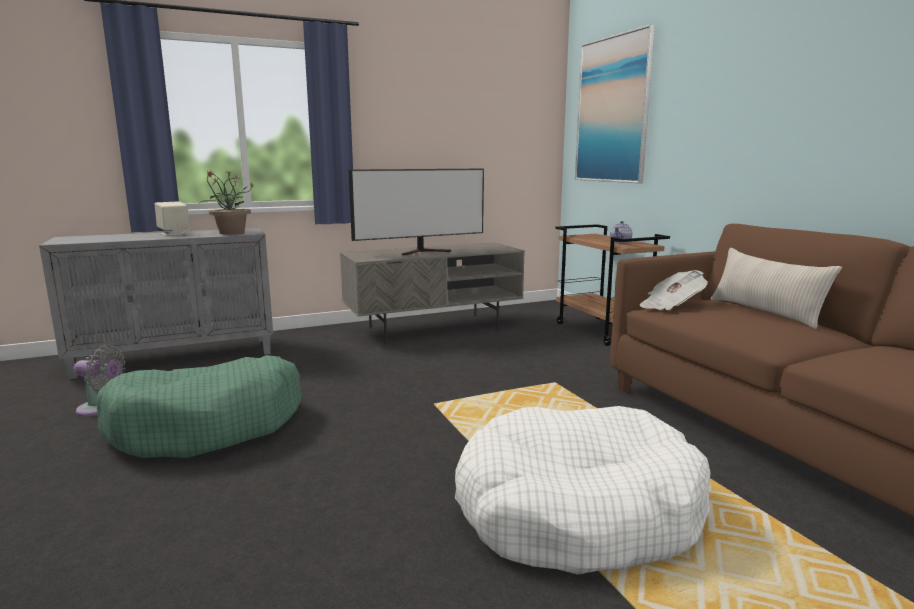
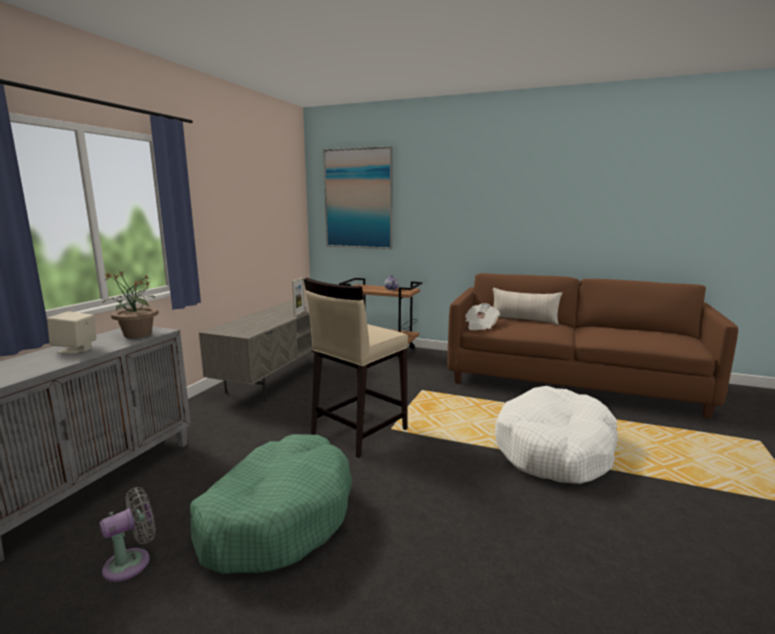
camera: 45 degrees left, 0 degrees up
(400, 394) = (358, 432): none -> beige stool
(425, 252) = (269, 318): television -> none
(464, 252) = (299, 313): none -> picture frame

